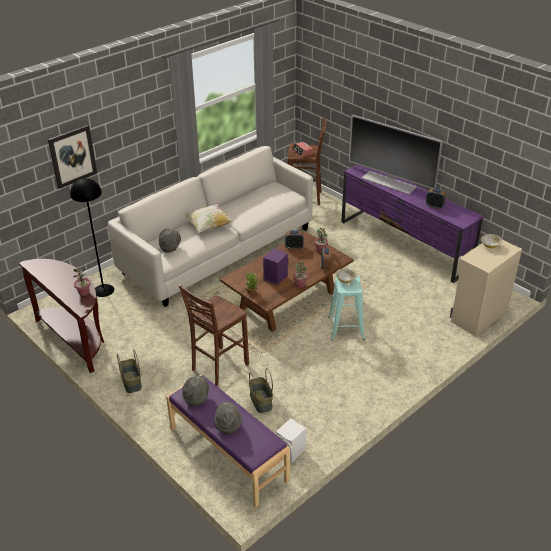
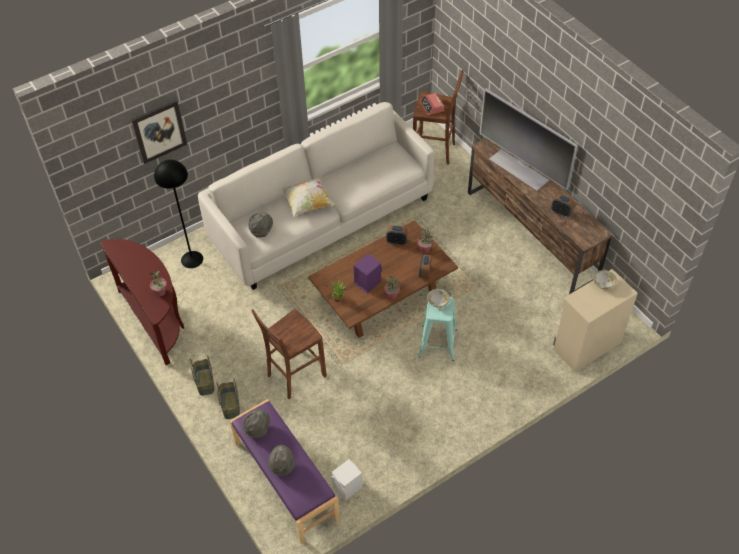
camera: 10 degrees right, 15 degrees up
(260, 401) = (329, 423): basket -> basket (230, 405)
(404, 245) = (531, 235): purple tv stand -> brown tv stand

